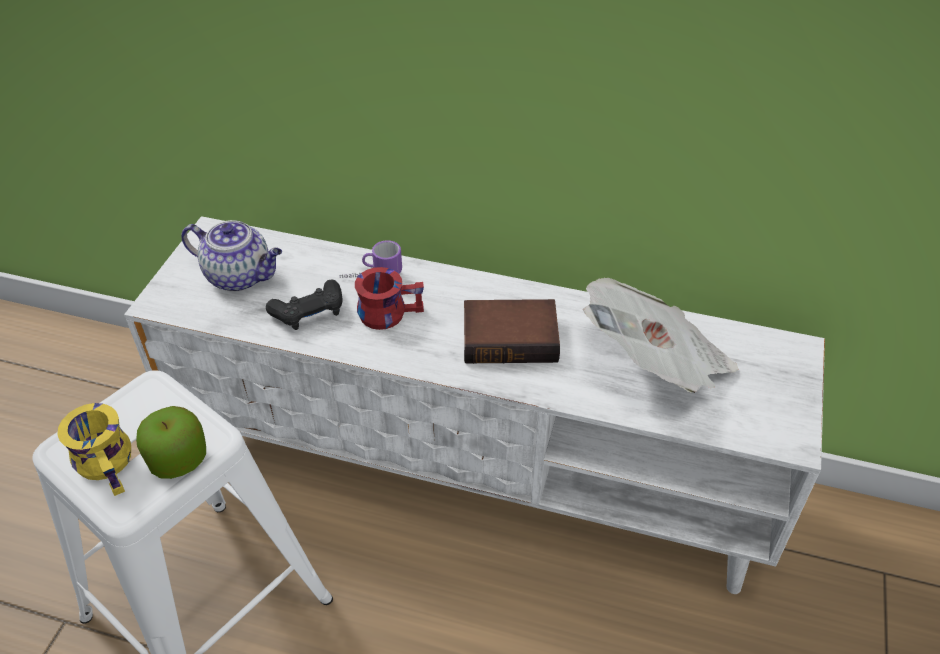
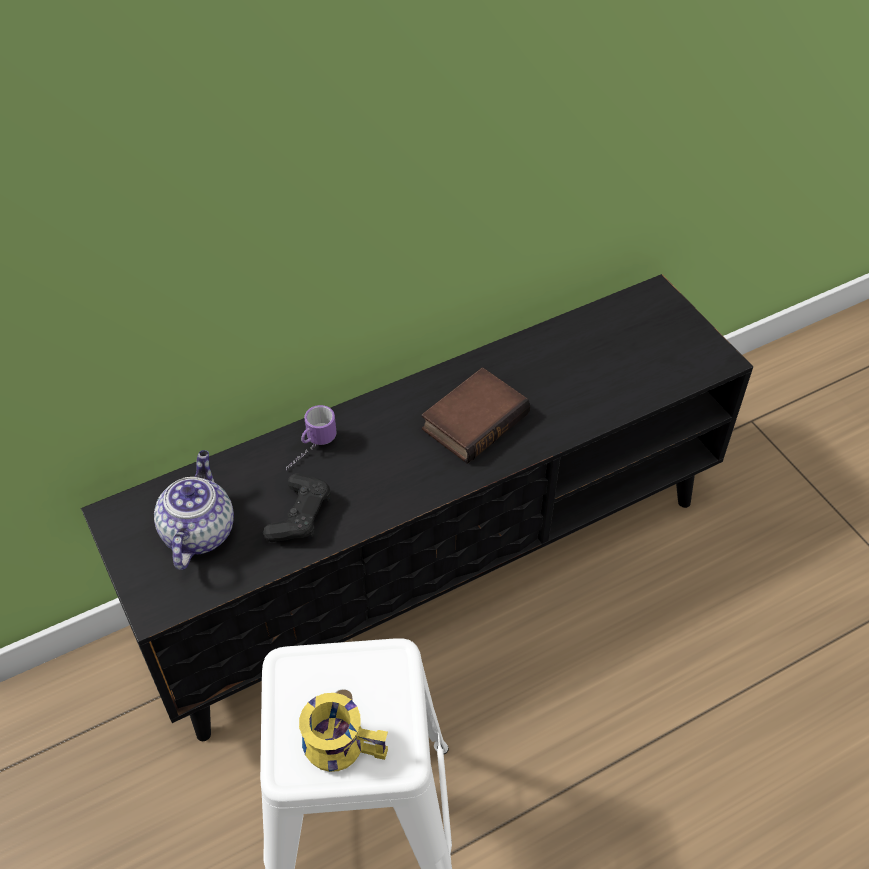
camera: 45 degrees left, 5 degrees up
(178, 459) = (392, 694): apple -> none
(240, 276) = (198, 531): teapot -> teapot turned 60 degrees counterclockwise
(389, 310) = (360, 467): red mug -> none
(472, 470) = (435, 564): white tv stand -> black tv stand
(655, 364) = (588, 368): newspaper -> none

